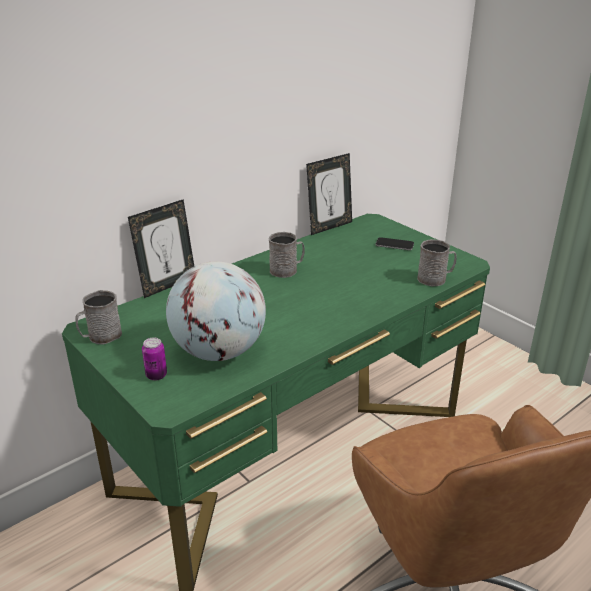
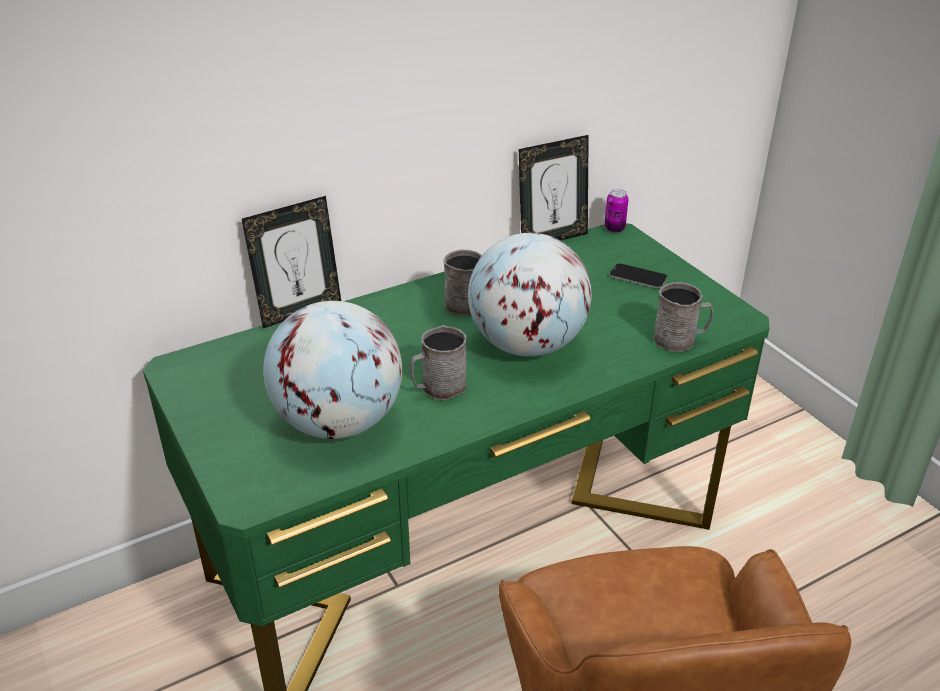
camera: 10 degrees right, 5 degrees up
(100, 337) = (190, 382): grey mug -> grey mug (438, 388)
(156, 375) = (246, 449): can -> can (614, 228)
(334, 291) = (527, 345): none -> globe

